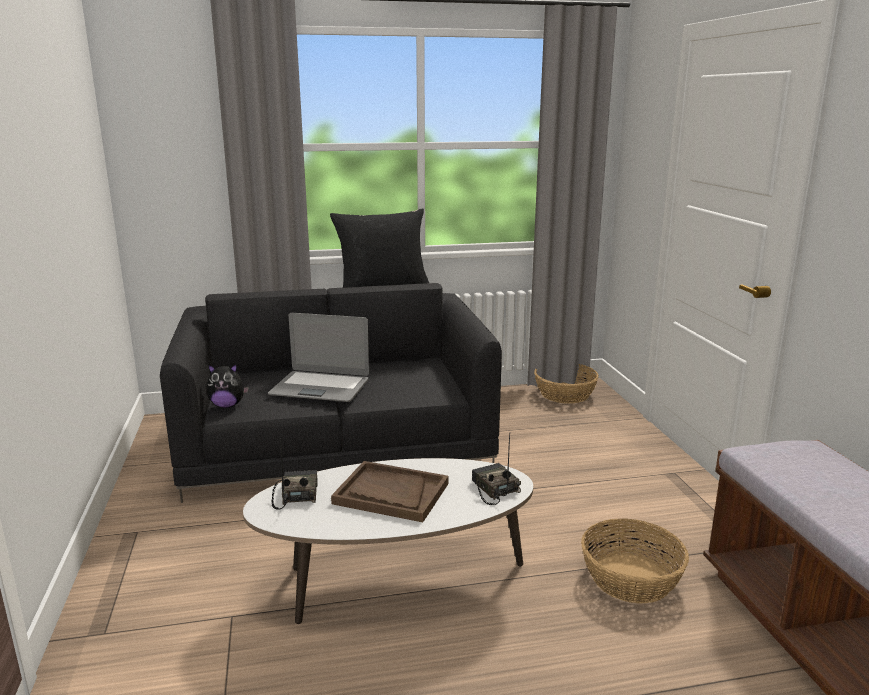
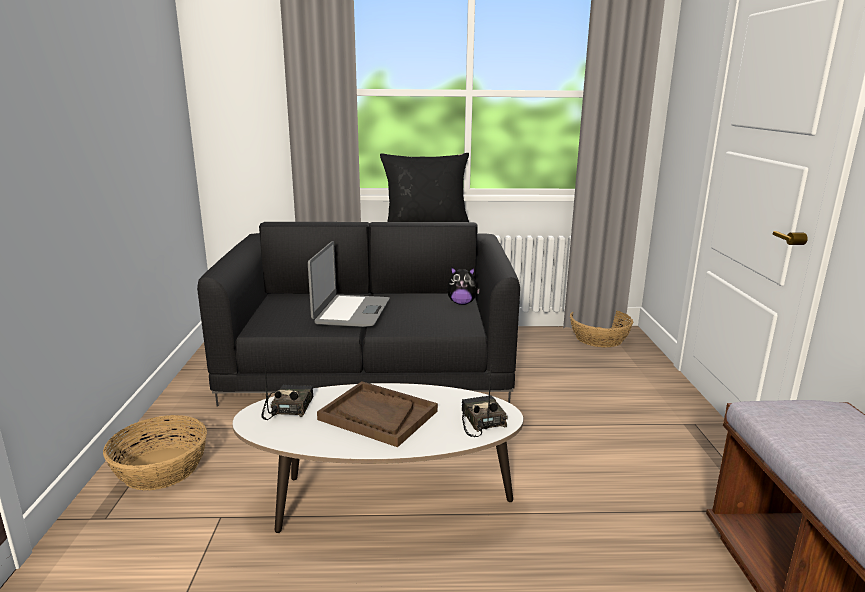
camera: 10 degrees right, 0 degrees up
(227, 405) = (264, 321): plush toy -> plush toy (462, 303)
(320, 387) = (351, 312): laptop -> laptop turned 105 degrees counterclockwise
(631, 578) = (624, 529): basket -> basket (162, 468)

